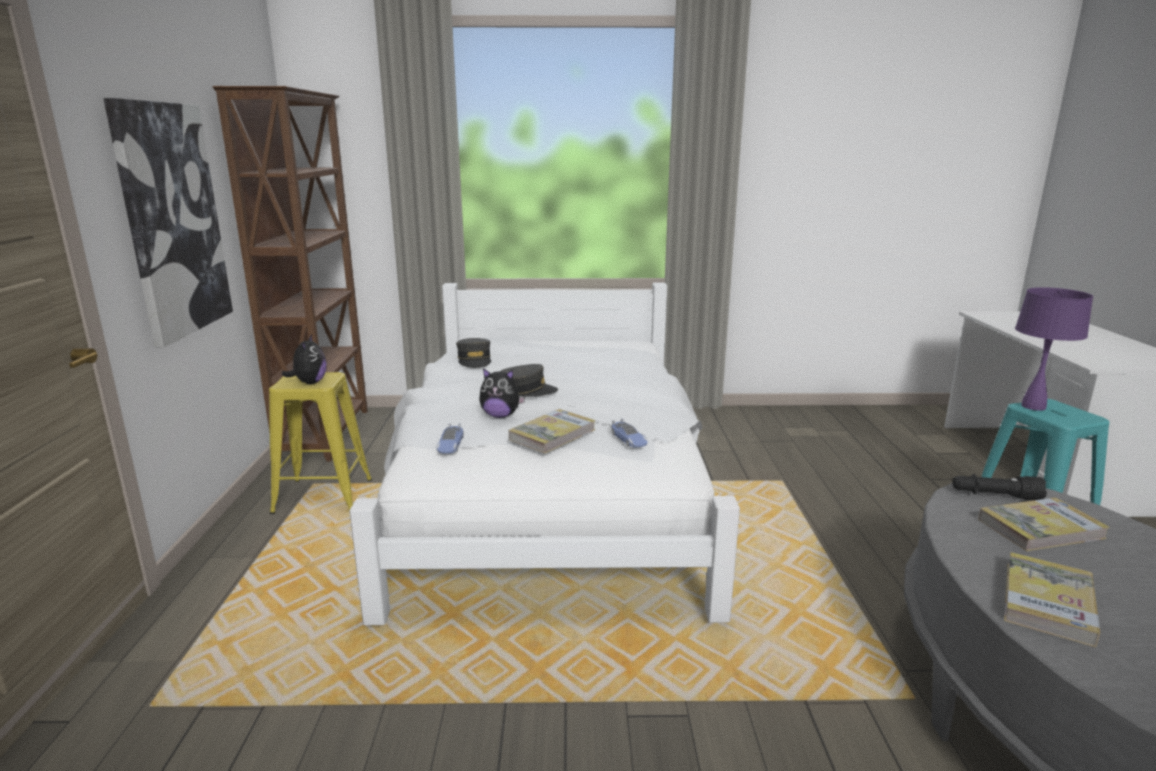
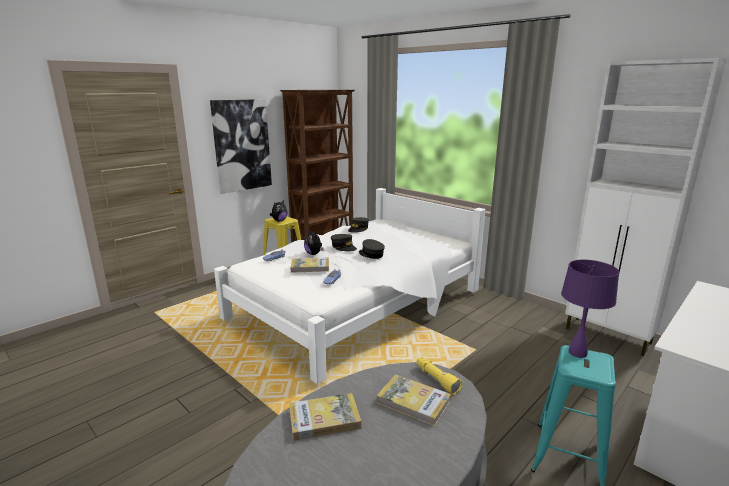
camera: 45 degrees right, 0 degrees up
(591, 387) = (371, 254): none -> grey cap
(845, 414) = (608, 336): none -> white cabinet
(995, 496) = (436, 379): black flashlight -> yellow flashlight

